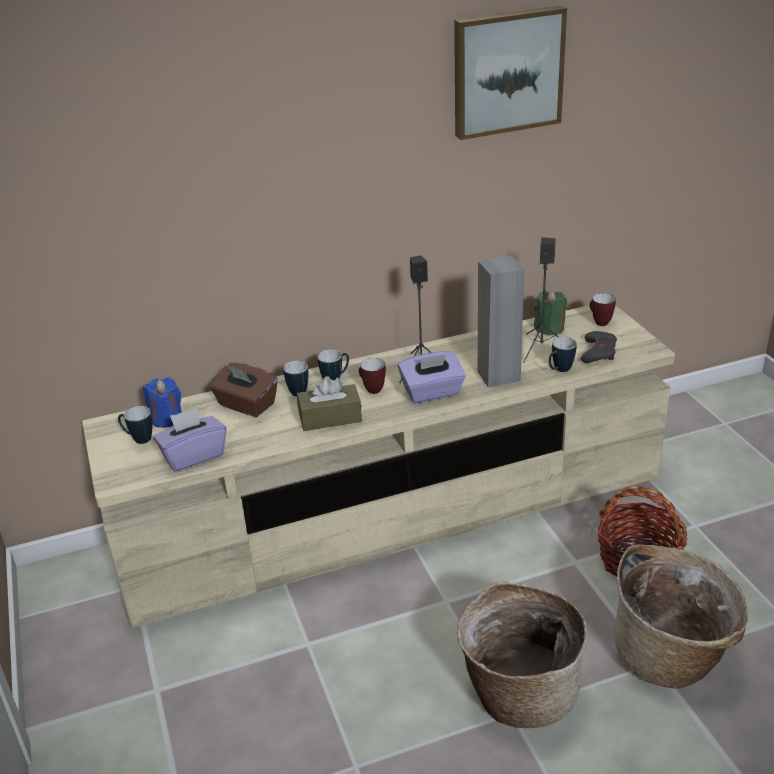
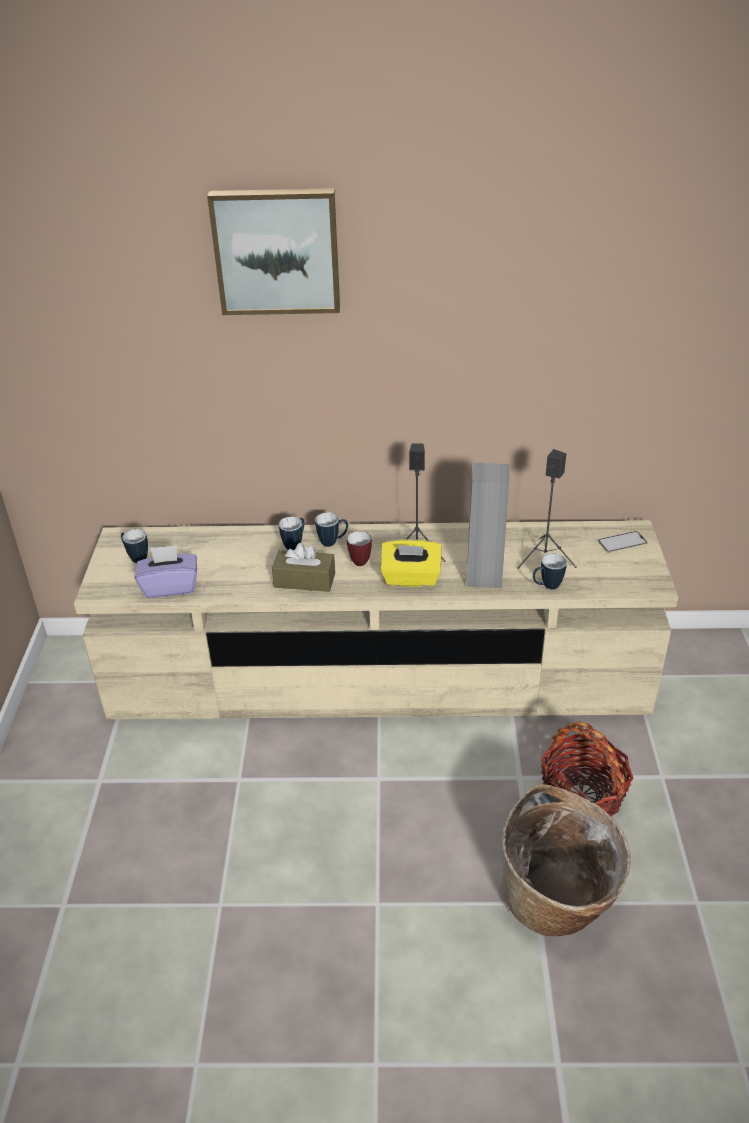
camera: 20 degrees right, 5 degrees up
(166, 418) = (169, 544): blue candle -> none
(246, 405) = (241, 548): brown tissue box -> none
(432, 393) = (411, 578): purple tissue box -> yellow tissue box
(506, 71) = (547, 272): picture -> picture (277, 251)
(518, 692) = (394, 887): basket -> none
(549, 328) = (567, 537): green candle -> none
(598, 352) = (599, 576): grey game controller -> none
(599, 322) = (622, 542): mug -> phone

